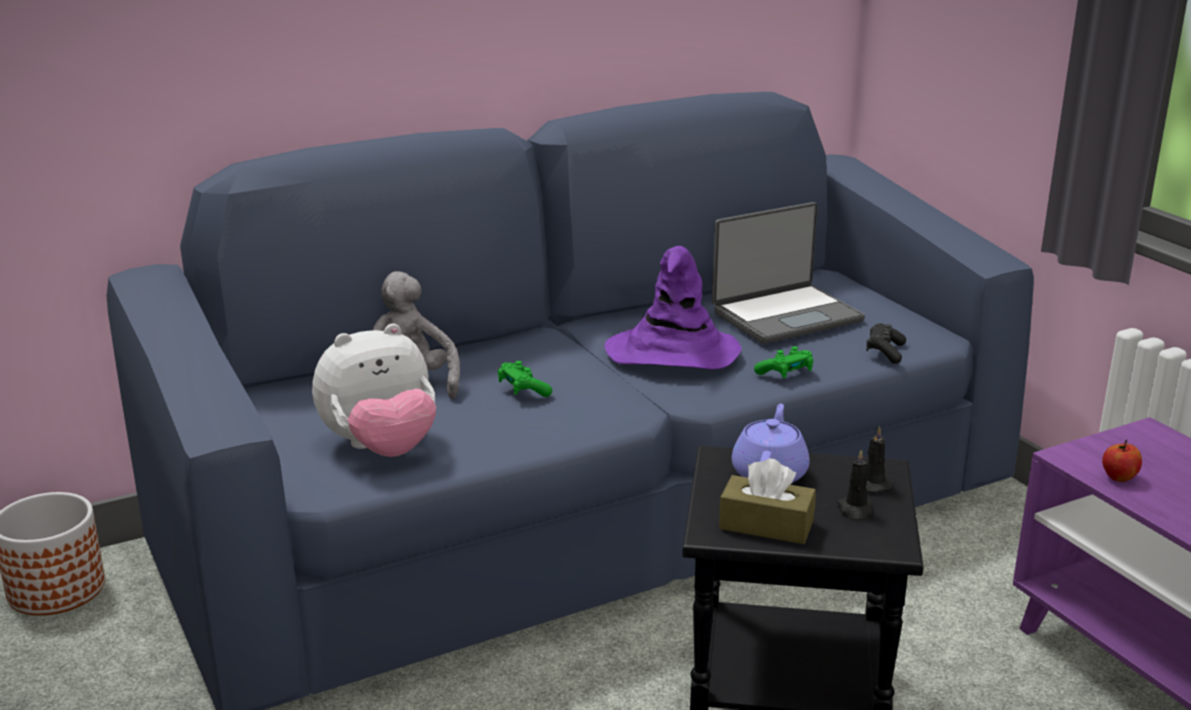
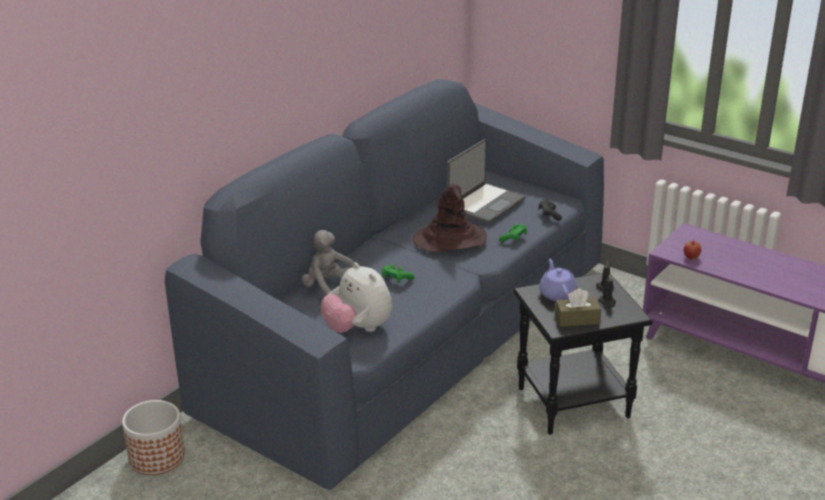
camera: 25 degrees left, 5 degrees up
(381, 448) = (358, 329): plush toy -> plush toy turned 105 degrees clockwise
(672, 353) = (450, 239): purple hat -> brown hat

